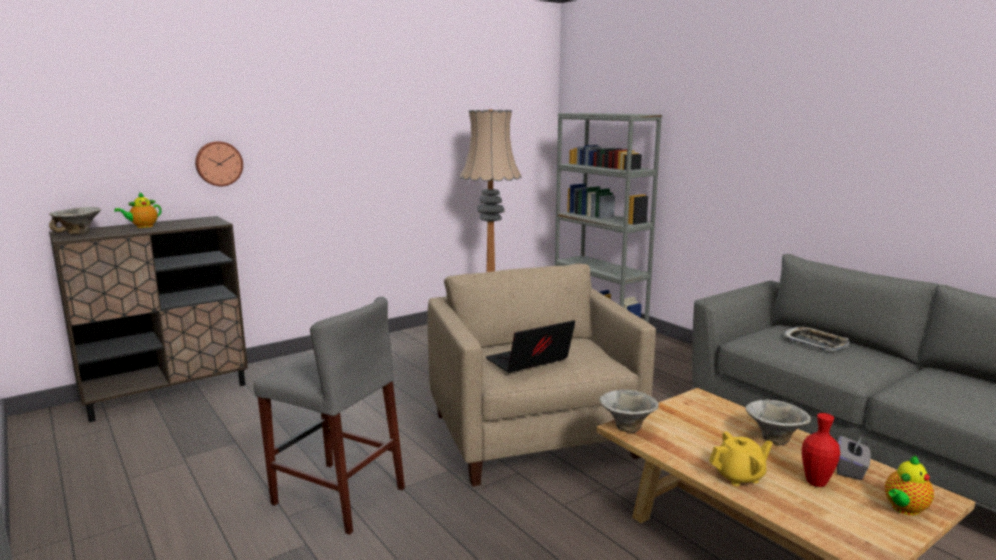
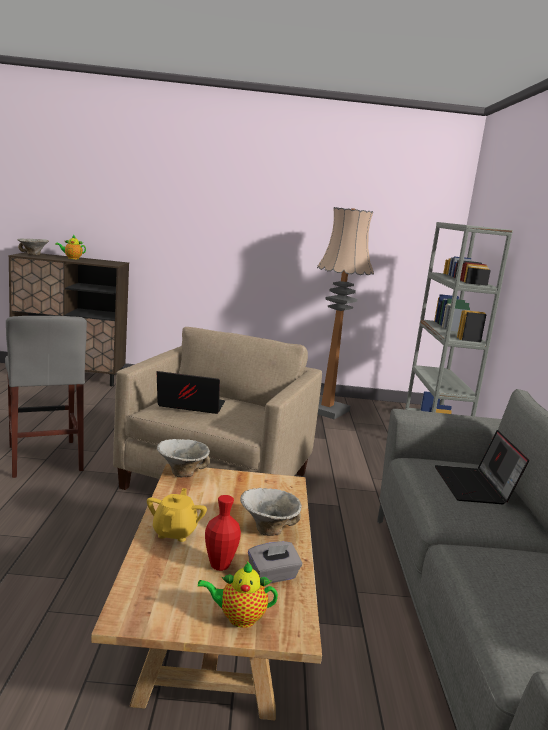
camera: 35 degrees right, 0 degrees up
(218, 163) = (136, 225): wall clock -> none
(739, 476) = (175, 532): yellow teapot -> yellow teapot turned 105 degrees counterclockwise
(815, 343) = (475, 487): tray -> laptop

